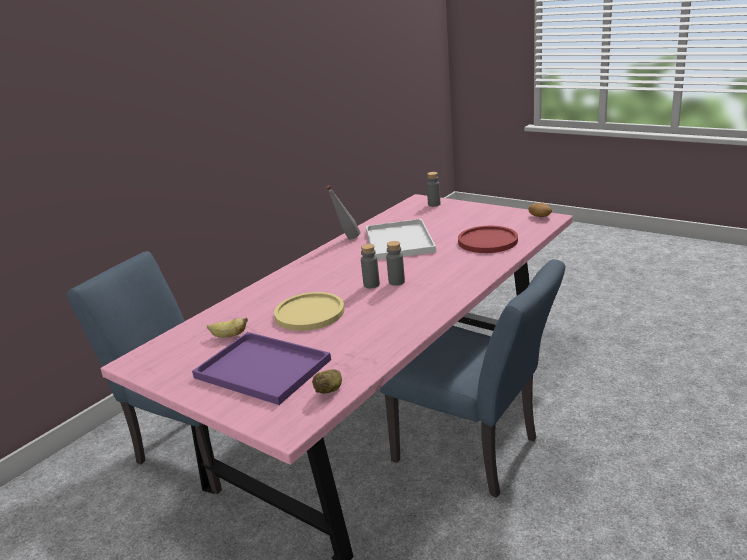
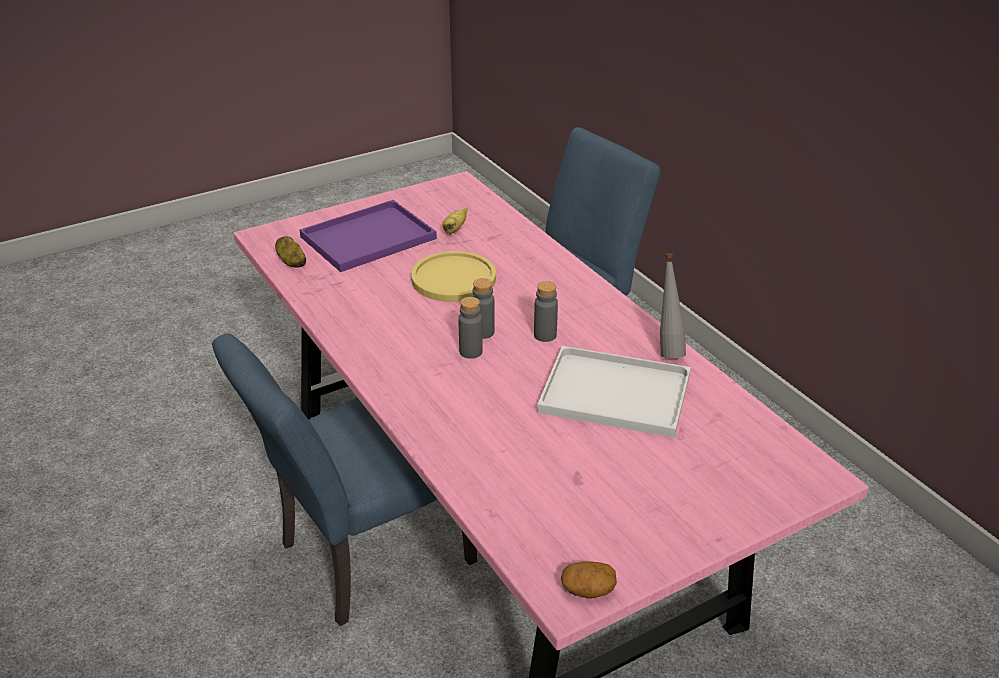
camera: 110 degrees right, 10 degrees up
(434, 204) = (773, 485): grey bottle -> grey bottle (545, 335)
(487, 241) = (530, 476): red plate -> none

